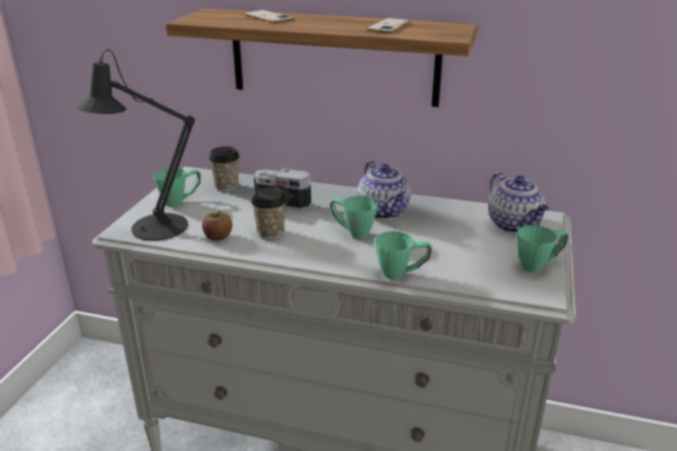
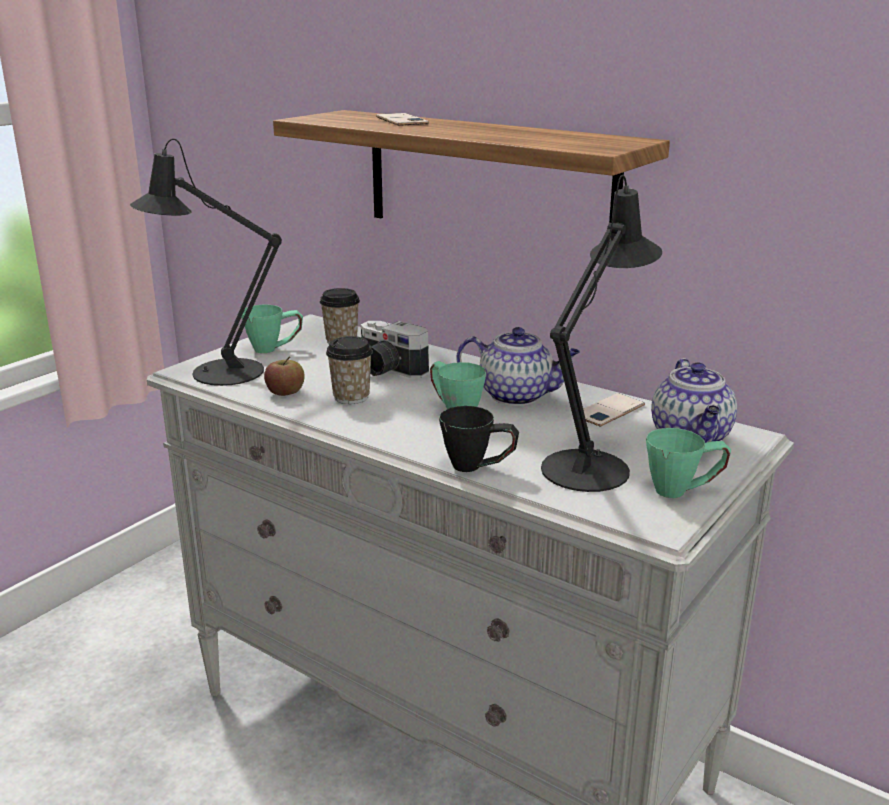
camera: 20 degrees right, 5 degrees down
(384, 212) = (517, 396): teapot -> teapot turned 75 degrees counterclockwise
(389, 26) = (537, 136): phone -> phone (609, 410)
(402, 273) = (478, 467): green mug -> black mug
(470, 257) = (591, 465): none -> black table lamp

